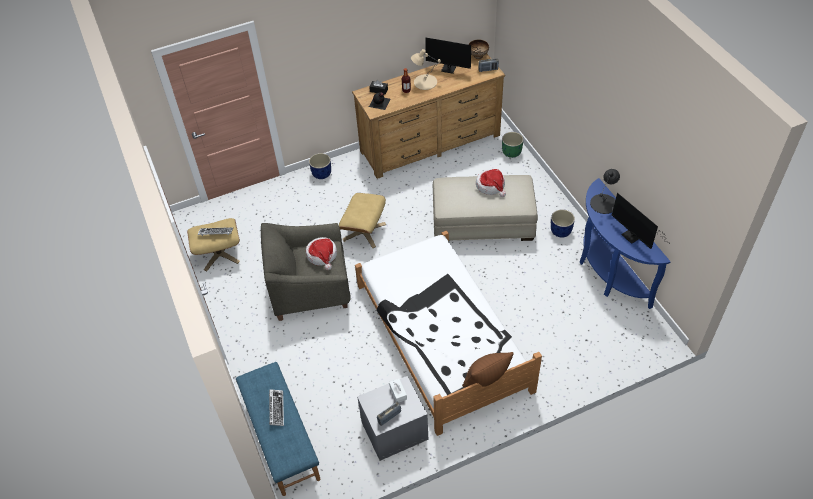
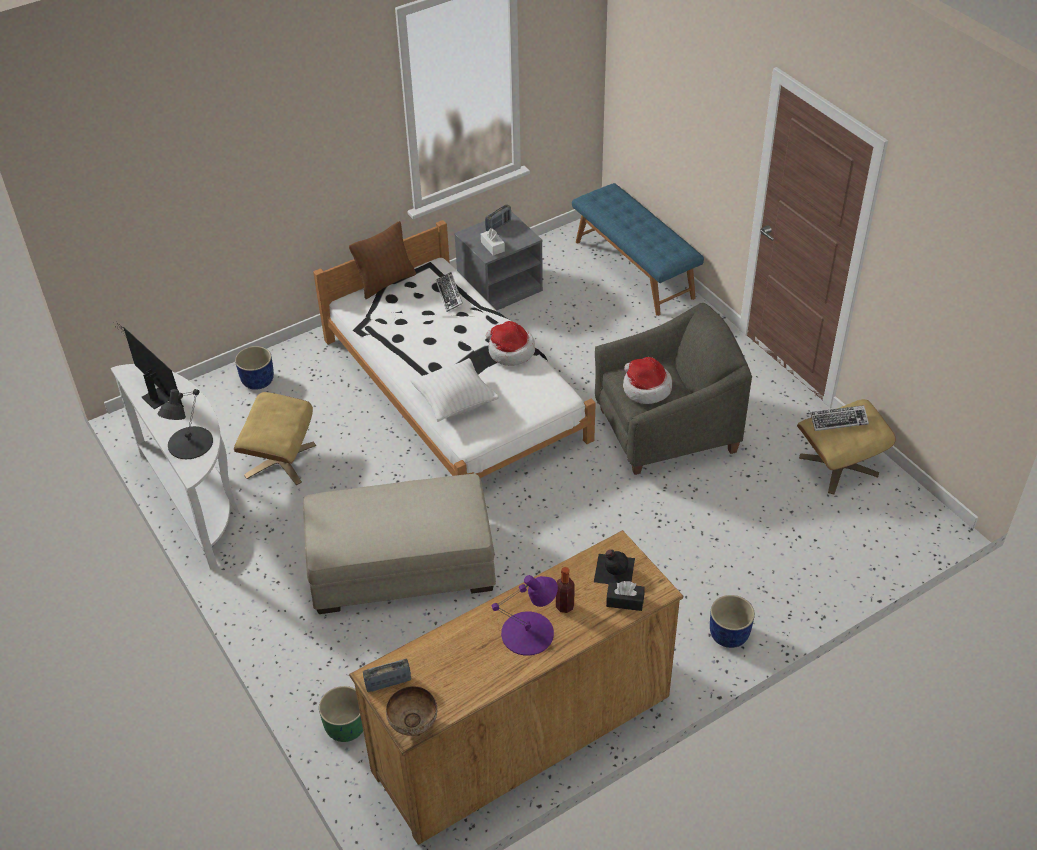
camera: 170 degrees right, 5 degrees down
(276, 409) = (636, 228): keyboard -> keyboard (449, 294)
(364, 232) = (608, 526): beige ottoman -> beige ottoman (280, 460)
(425, 82) = (528, 633): beige table lamp -> purple table lamp
(443, 269) = (455, 402): none -> white pillow
(450, 69) = (475, 676): monitor -> none
(491, 186) = (383, 531): hat -> hat (510, 351)
(561, 231) = (263, 562): blue planter -> blue planter (257, 381)
(607, 272) = (197, 500): blue console table -> white console table

